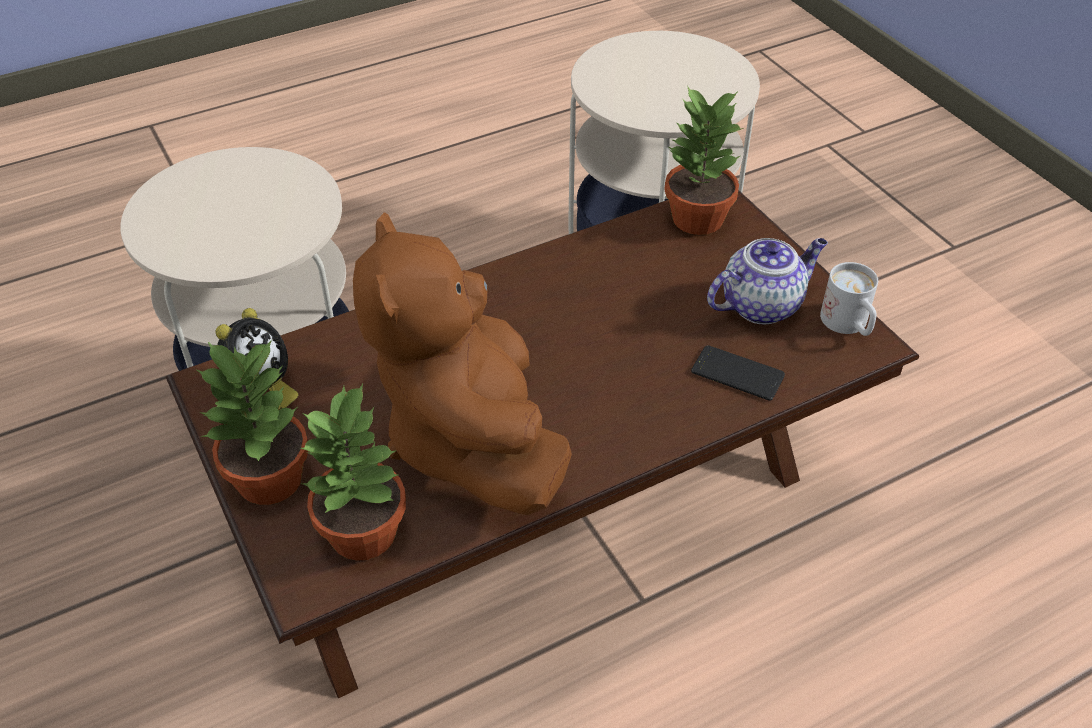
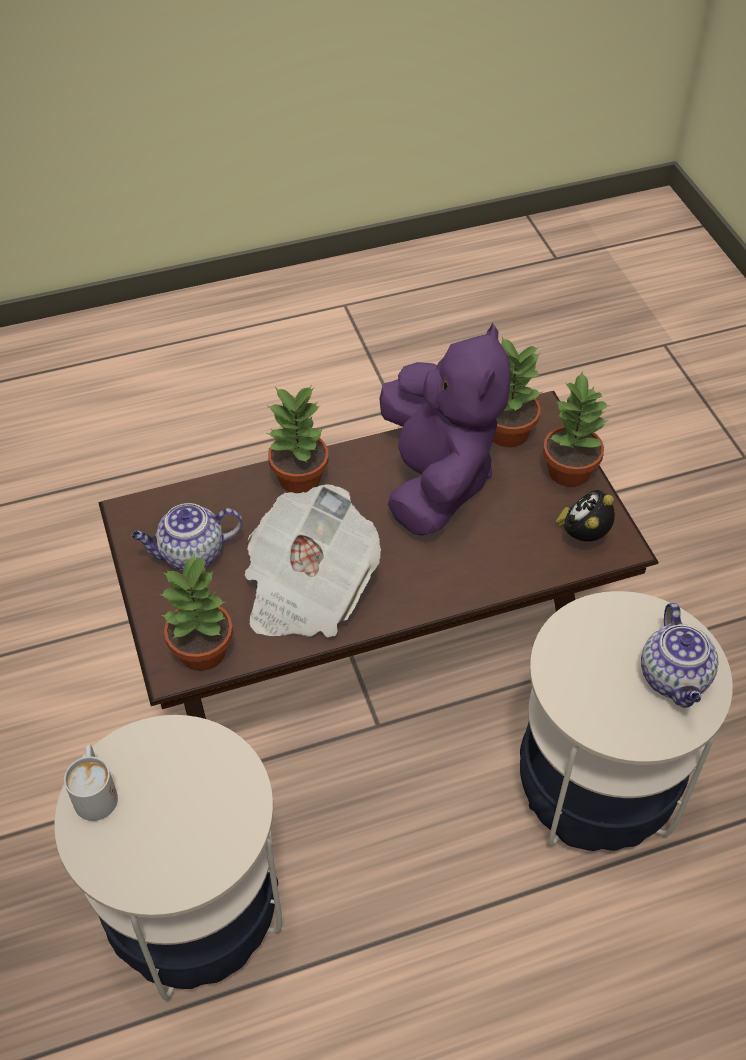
camera: 170 degrees left, 5 degrees up
(185, 208) = (675, 678): none -> teapot
(470, 439) = (436, 479): brown plush toy -> purple plush toy
(607, 287) = (307, 588): none -> newspaper
(664, 414) = (300, 479): none -> potted plant
(737, 374) = (237, 501): phone -> none
(848, 325) = (135, 527): white mug -> white mug (95, 791)

